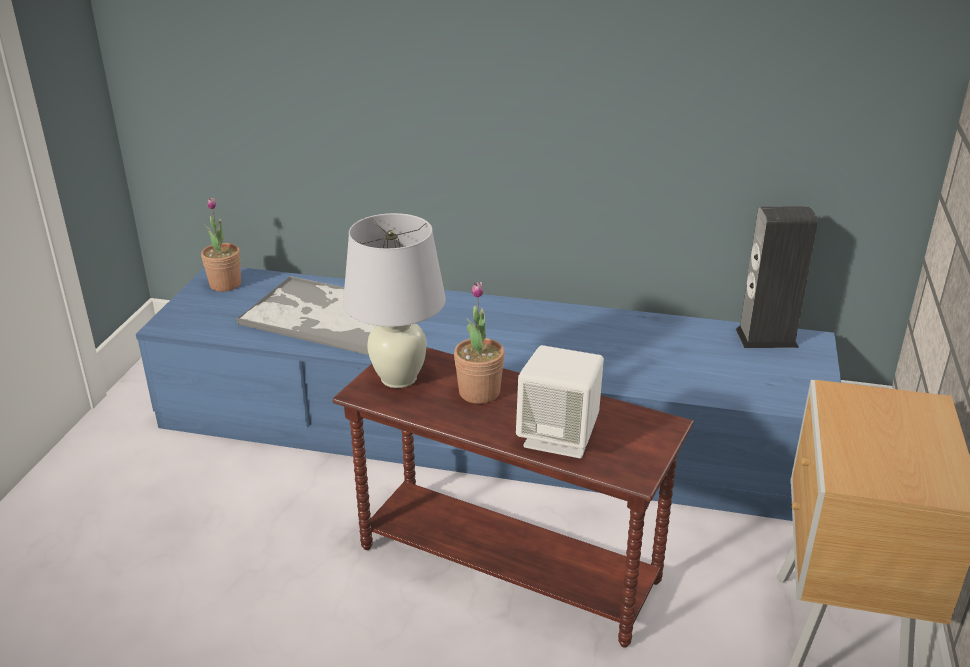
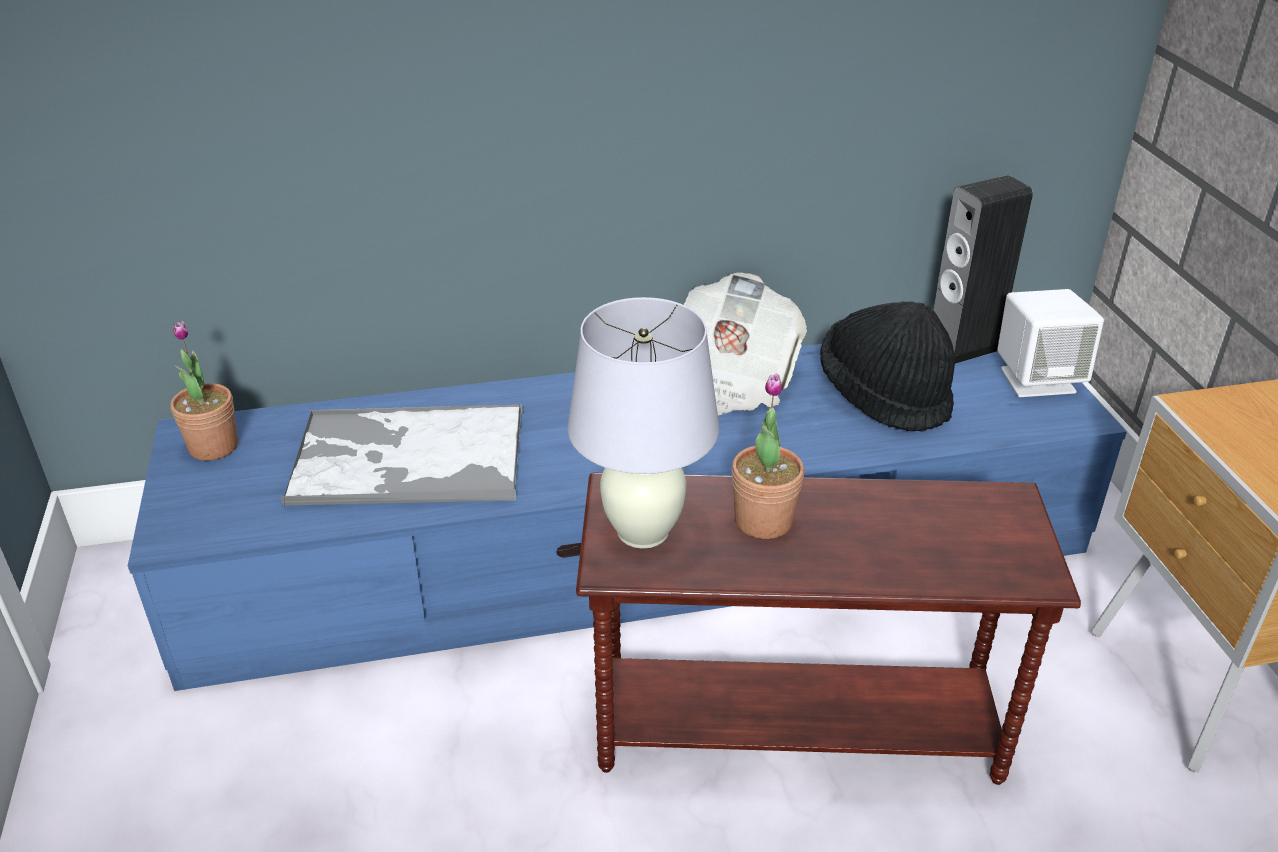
camera: 25 degrees left, 5 degrees up
(559, 437) = (913, 554): white speaker -> white speaker (1037, 380)
(570, 320) = (730, 379): none -> newspaper
(673, 355) = (884, 395): none -> black hat

